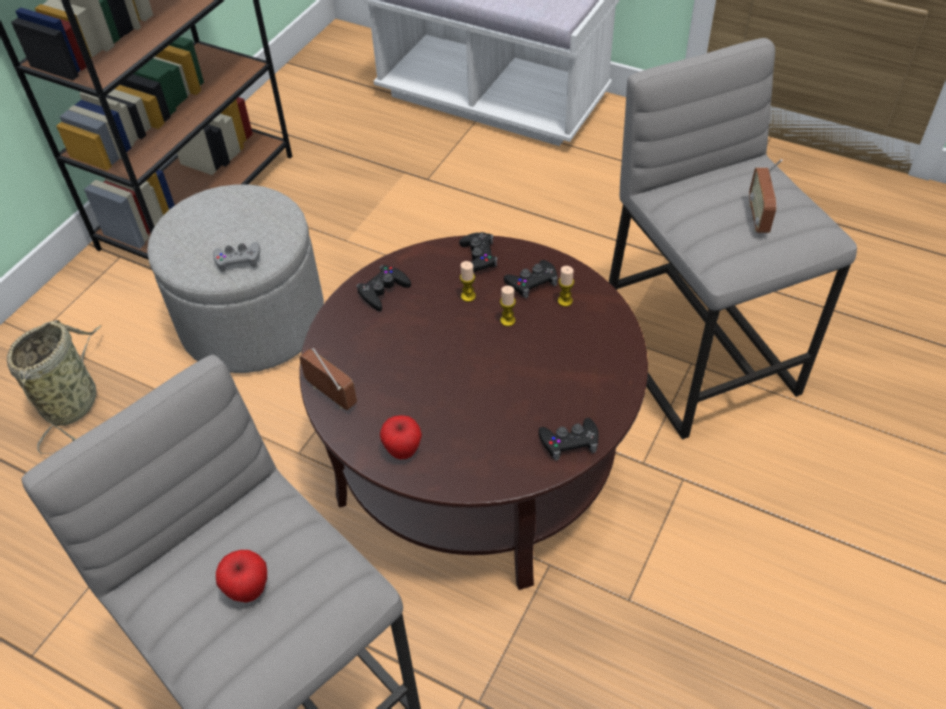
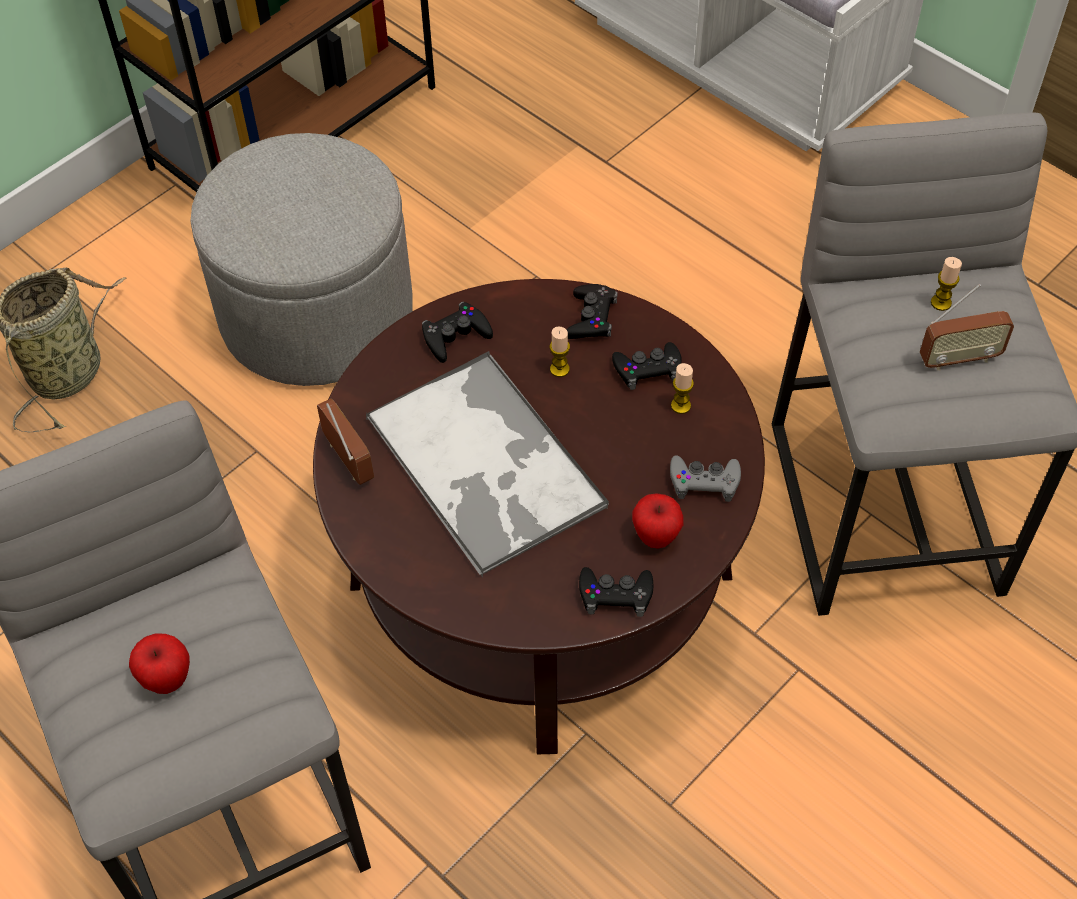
camera: 15 degrees right, 5 degrees up
(238, 260) = (298, 244): grey game controller -> grey game controller (704, 481)
(403, 450) = (410, 553): apple -> apple (656, 536)
(438, 373) = (486, 464): none -> tray
(507, 320) = (597, 415): candle -> candle (941, 302)
(758, 217) = (959, 359): radio -> radio turned 120 degrees counterclockwise

